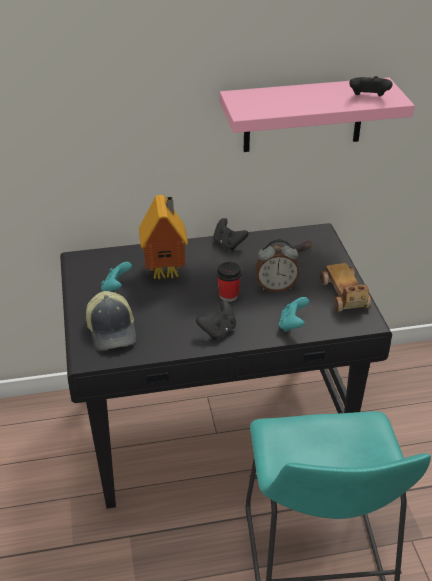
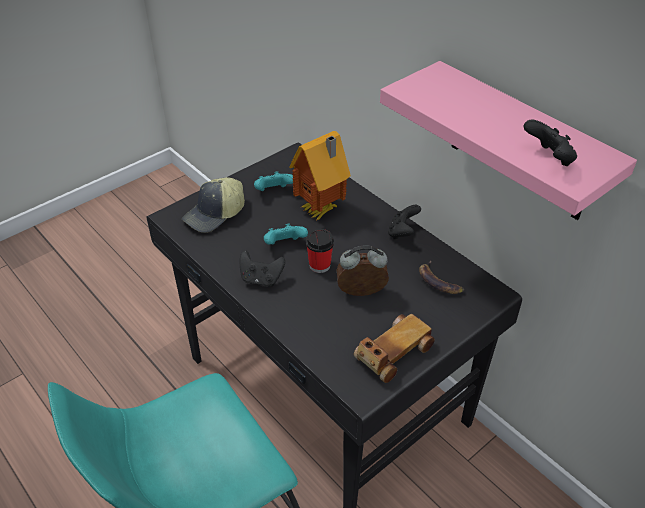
camera: 60 degrees right, 5 degrees up
(276, 287) = (361, 294): alarm clock -> alarm clock turned 120 degrees clockwise
(292, 325) = (309, 329): turquoise game controller -> turquoise game controller (284, 245)

